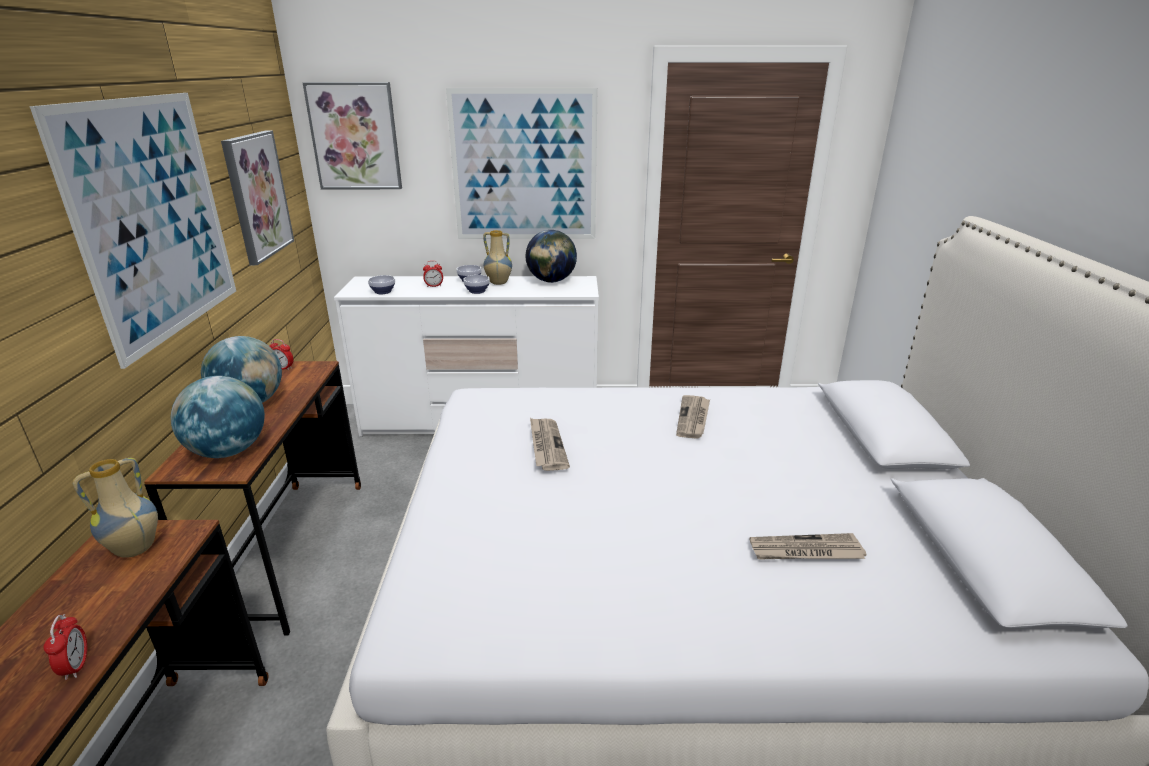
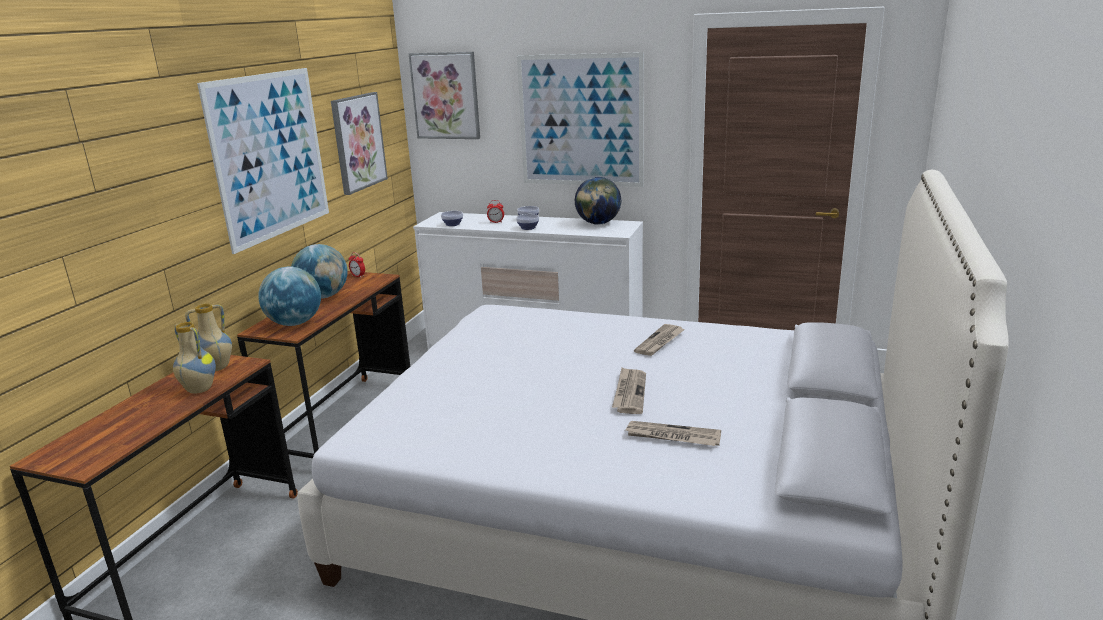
camera: 20 degrees right, 5 degrees down
(76, 666) = (165, 416): alarm clock -> none
(498, 283) = (551, 222): vase -> vase (198, 390)
(546, 445) = (521, 346): newspaper -> newspaper (629, 393)

